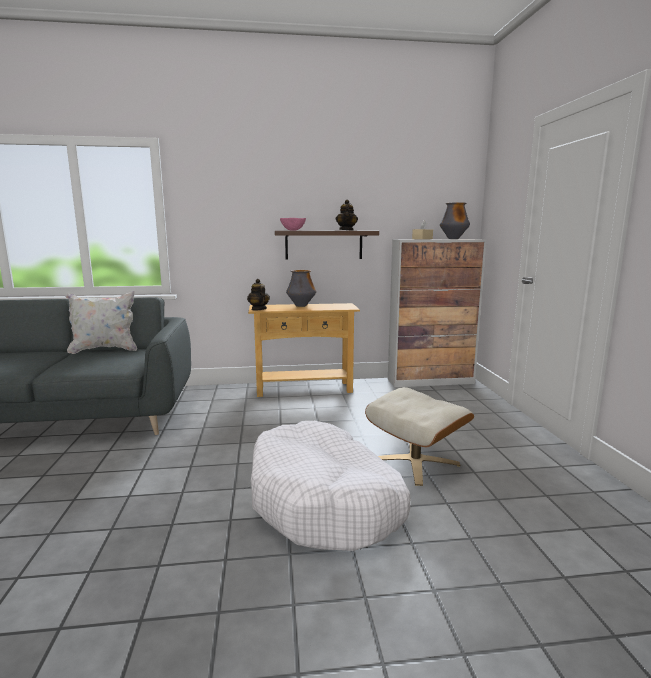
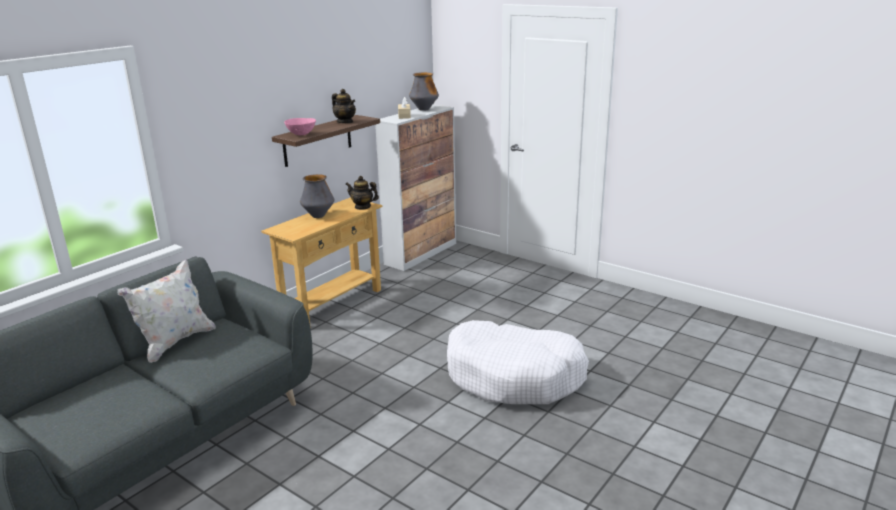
camera: 45 degrees left, 10 degrees up
(258, 309) = (294, 234): teapot -> teapot (362, 207)
(415, 462) = (519, 325): beige ottoman -> none

